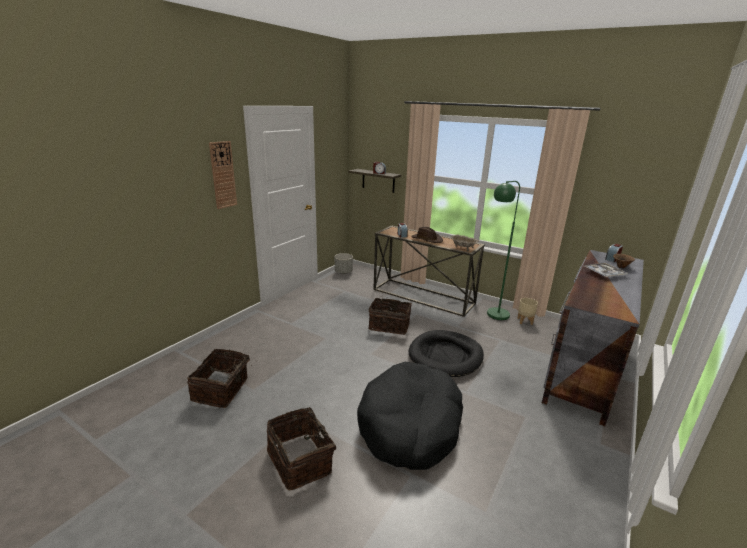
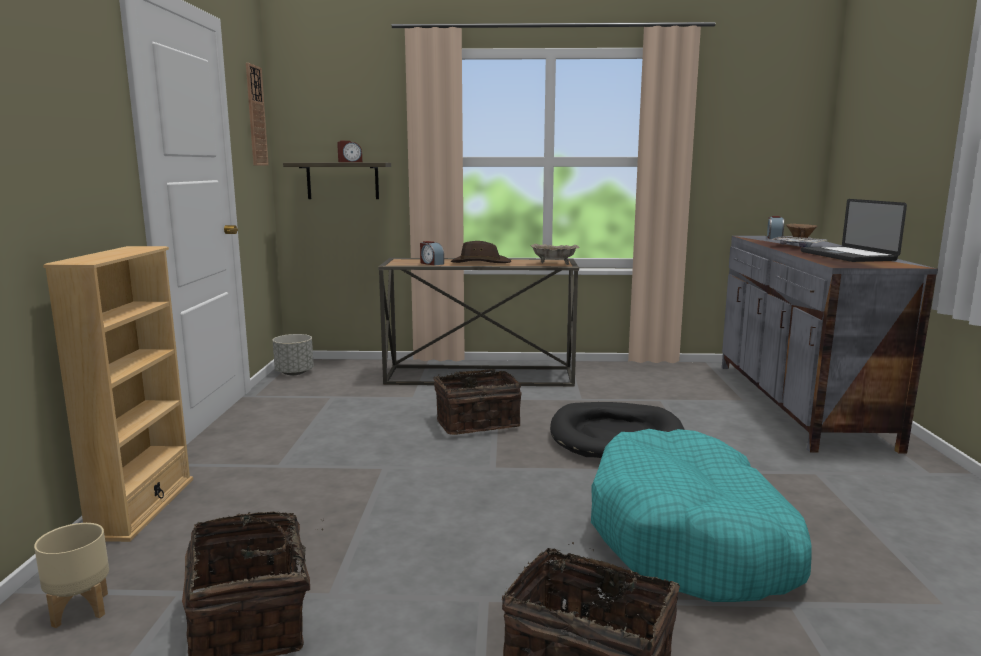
camera: 30 degrees left, 10 degrees down
(223, 175) = (92, 118): wall clock -> wall clock (256, 116)
(232, 328) = (142, 507): none -> beige bookcase
(410, 425) = (692, 539): black dog bed -> turquoise dog bed
(493, 316) = (613, 377): green floor lamp -> none
(525, 321) = (661, 373): beige planter -> beige planter (82, 609)
(609, 293) = (847, 256): none -> laptop

